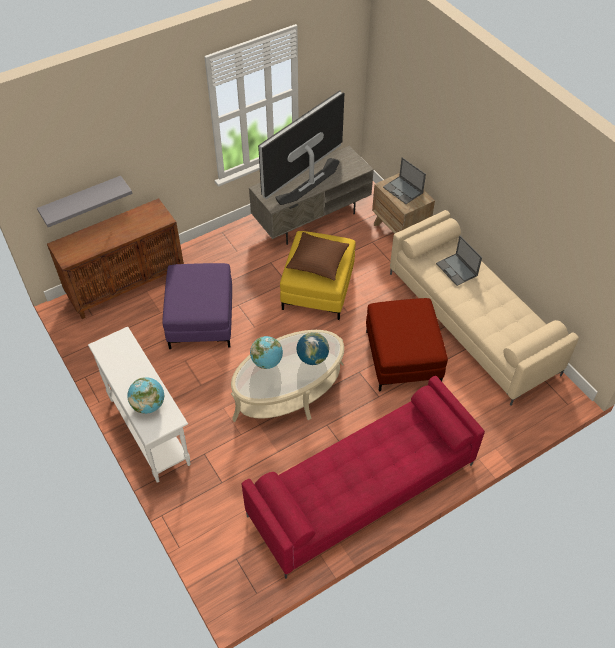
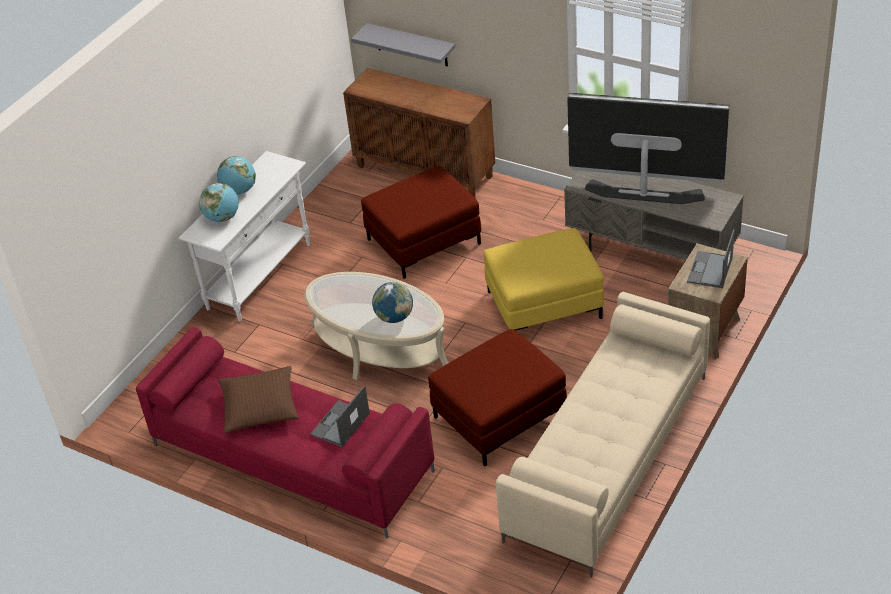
camera: 65 degrees right, 10 degrees down
(201, 320) = (423, 242): purple ottoman -> red ottoman
(267, 362) = (364, 288): globe -> globe (239, 191)
(318, 261) = (538, 261): brown pillow -> brown pillow (260, 406)
(457, 270) = (631, 377): laptop -> laptop (340, 424)

